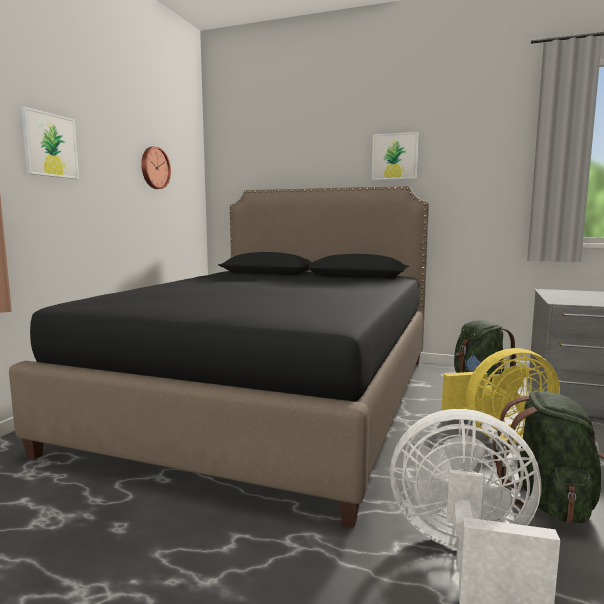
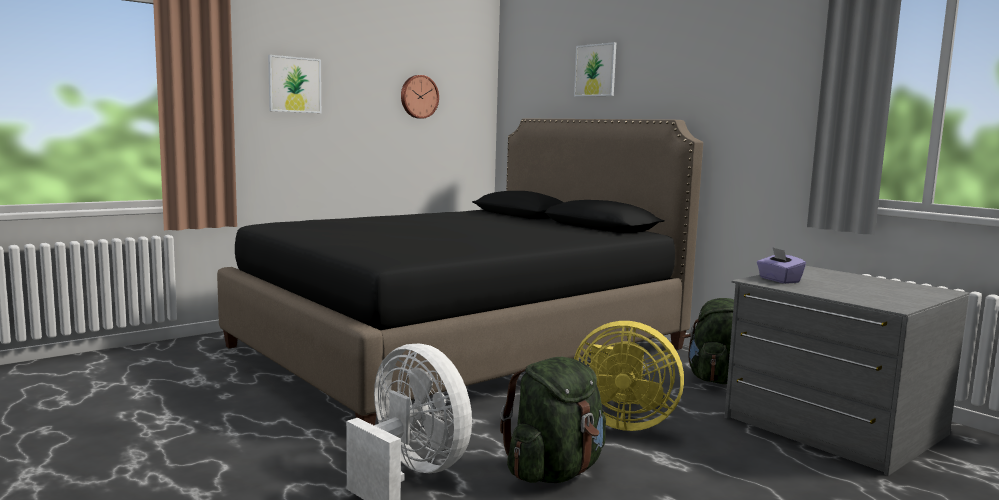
camera: 30 degrees right, 0 degrees up
(394, 156) = (673, 81): picture -> picture (595, 70)
(568, 300) = (778, 280): none -> purple tissue box

